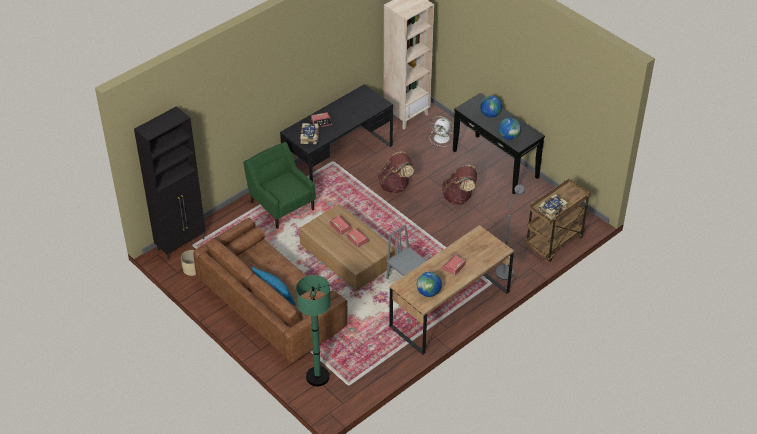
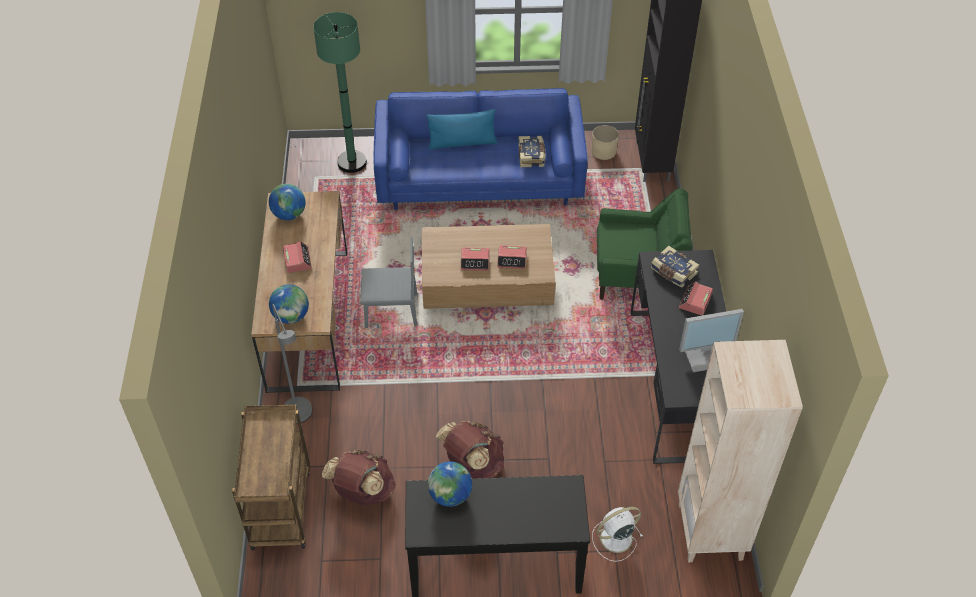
camera: 130 degrees right, 5 degrees up
(272, 308) = (479, 179): brown sofa -> blue sofa
(349, 105) = (706, 354): none -> monitor
(395, 186) = (565, 409): brown backpack -> brown backpack (363, 492)
(490, 114) = (523, 511): globe -> globe (291, 316)
(552, 209) = (265, 433): book -> book (532, 156)

